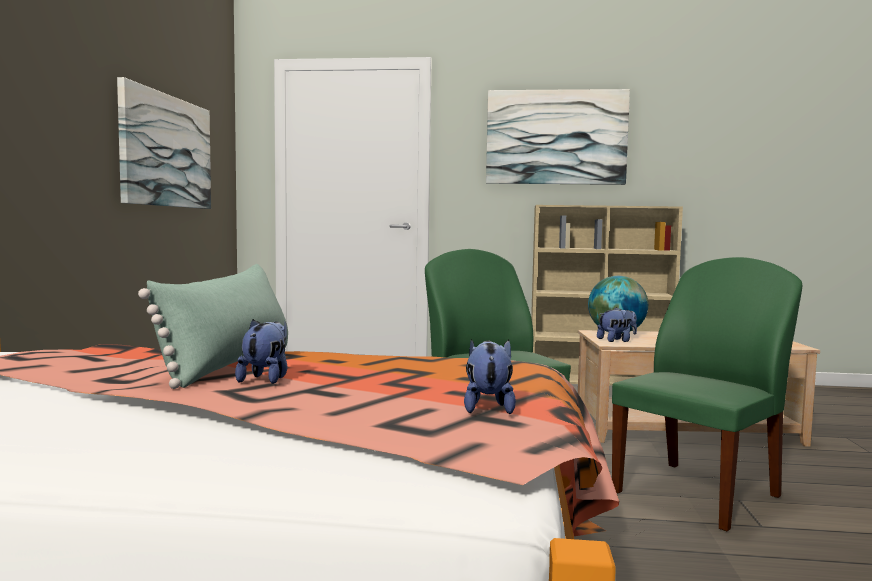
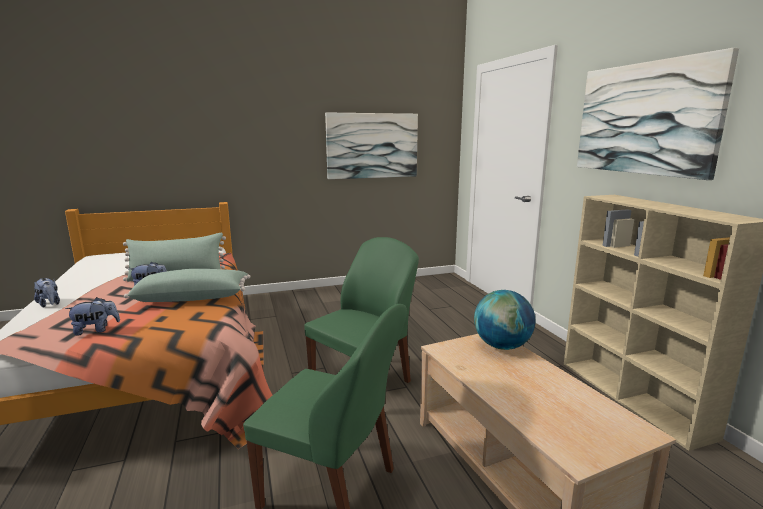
camera: 65 degrees right, 10 degrees up
(384, 364) = (193, 297): none -> green pillow
(617, 340) = (456, 350): plush toy -> plush toy (49, 304)

